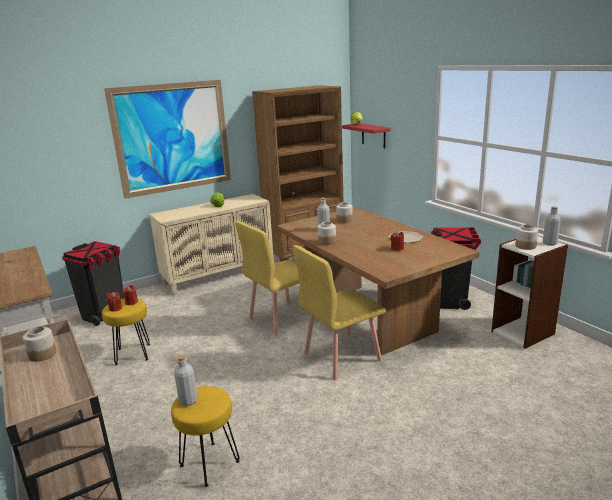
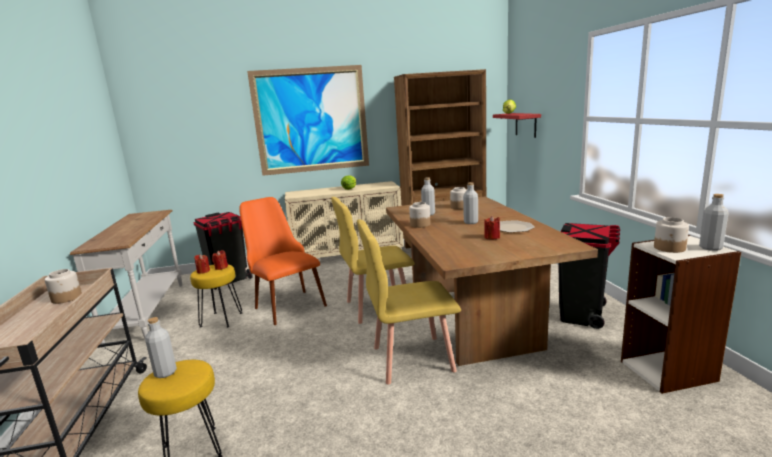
camera: 20 degrees right, 5 degrees down
(188, 328) = (285, 303): none -> orange chair
(368, 235) = (470, 222): none -> grey bottle

